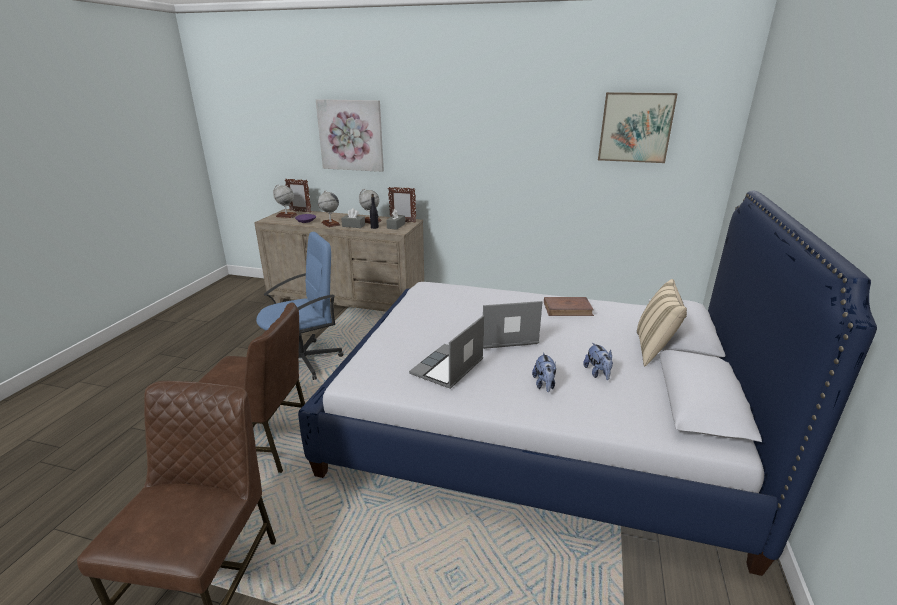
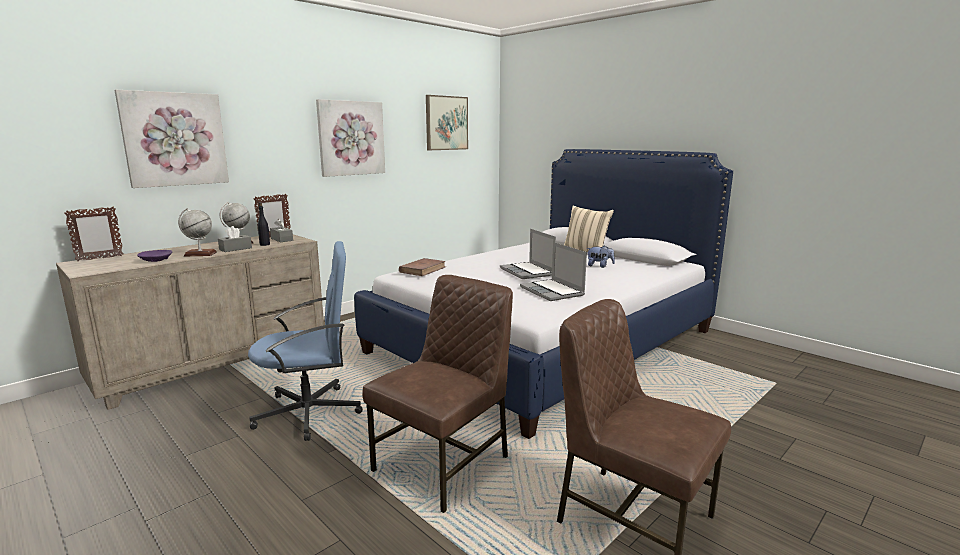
camera: 60 degrees left, 10 degrees down
(286, 215) = (96, 264): globe -> none
(304, 361) = (310, 412): blue office chair -> blue office chair turned 75 degrees clockwise
(498, 141) = (351, 138): none -> picture
(504, 337) = (528, 272): laptop -> laptop turned 45 degrees counterclockwise
(544, 385) = (601, 277): plush toy -> none
(567, 309) = (509, 254): brown book -> brown book (423, 269)

